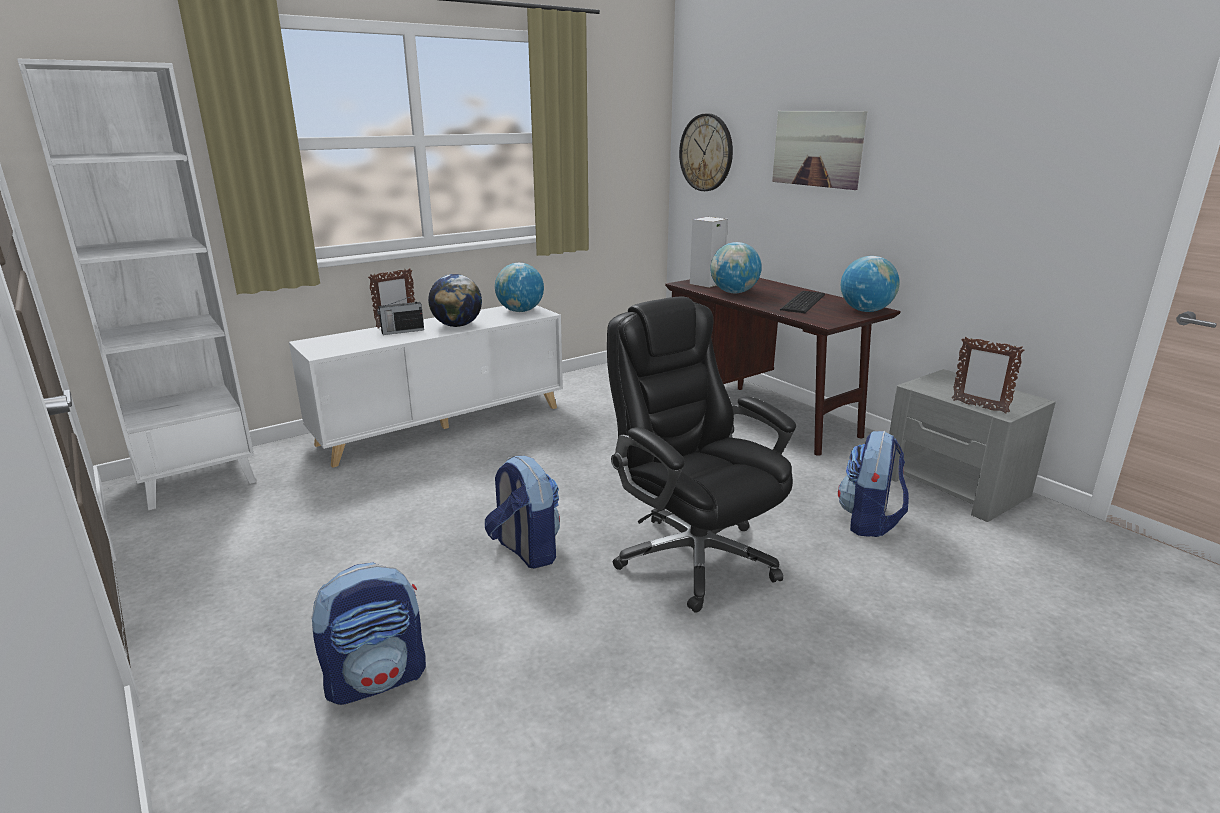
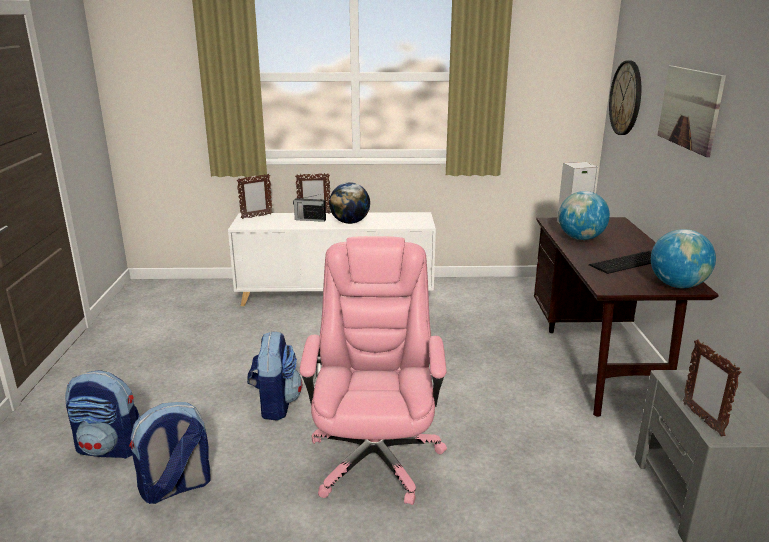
camera: 35 degrees right, 0 degrees up
(198, 479) = (170, 292): white bookcase -> none
(323, 340) = (256, 216): none -> picture frame
(520, 311) = (411, 219): globe -> none
(693, 556) = (375, 457): black office chair -> pink office chair
(869, 521) = (559, 492): backpack -> backpack (176, 488)

